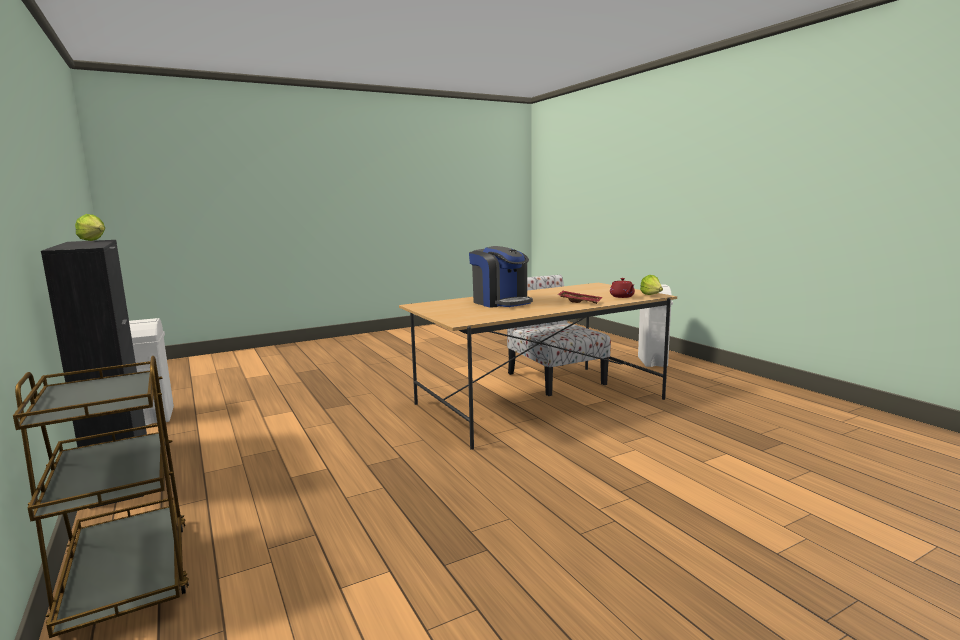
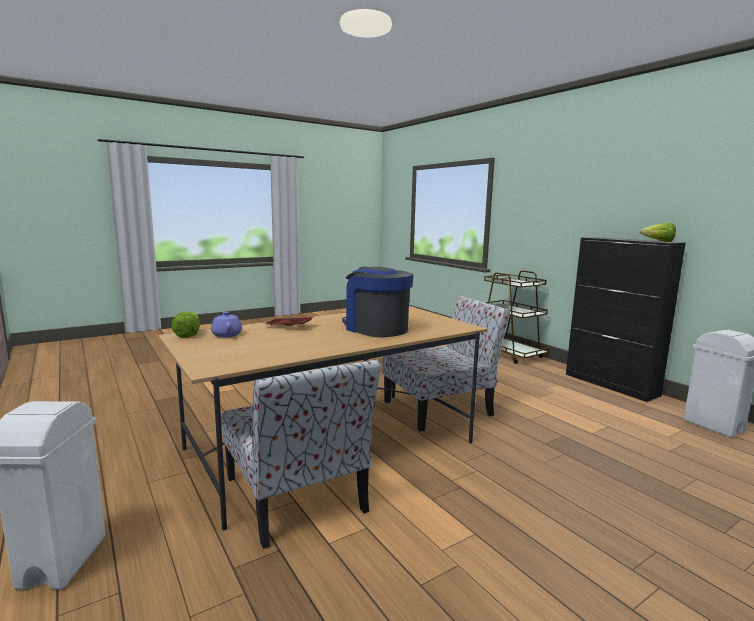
camera: 175 degrees right, 0 degrees up
(419, 434) = (440, 408): none -> chair
(622, 296) = (227, 334): red teapot -> purple teapot

